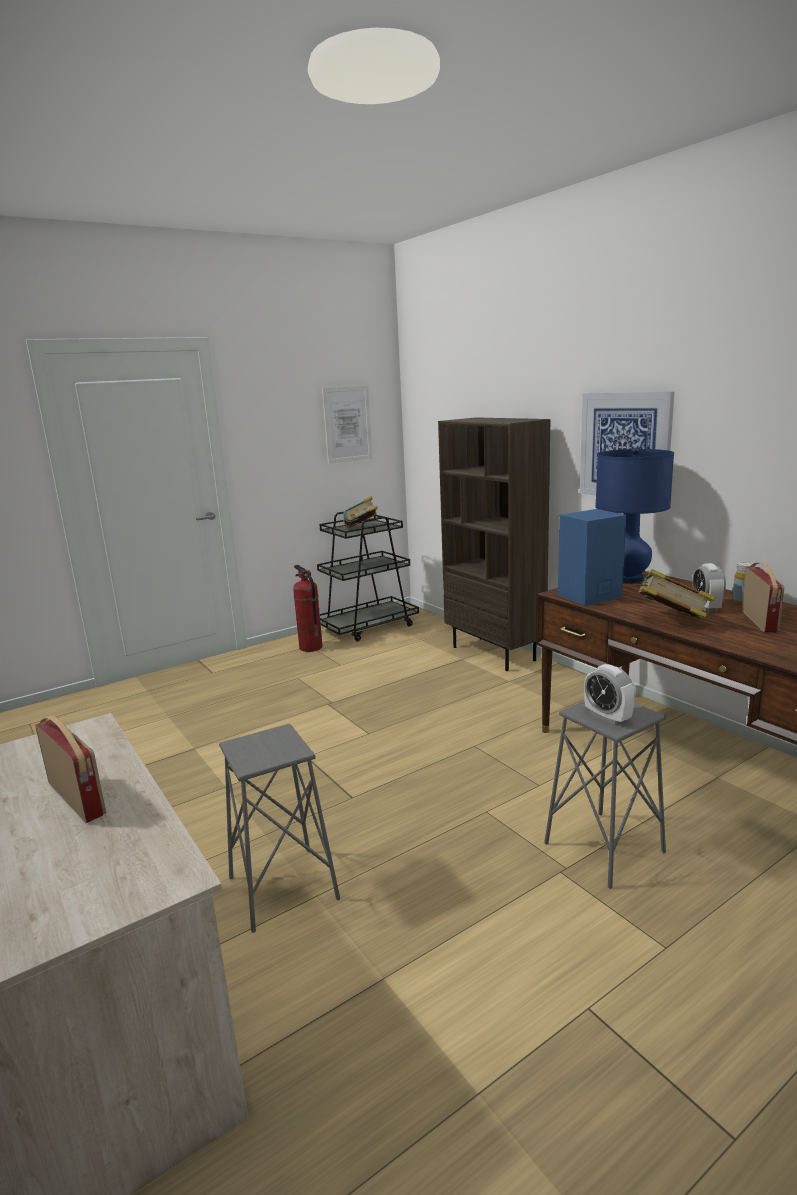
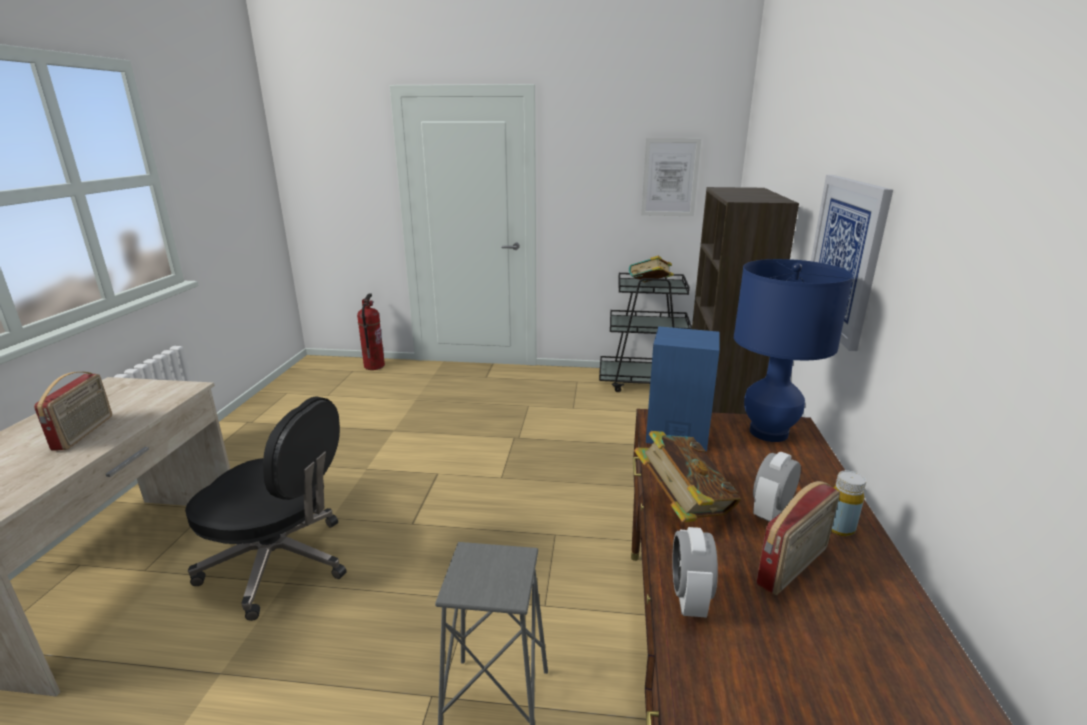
camera: 40 degrees right, 5 degrees up
(283, 888) = (281, 564): grey stool -> black office chair
(310, 647) = (575, 383): fire extinguisher -> fire extinguisher (374, 366)
(607, 717) = (475, 575): alarm clock -> alarm clock (689, 599)

